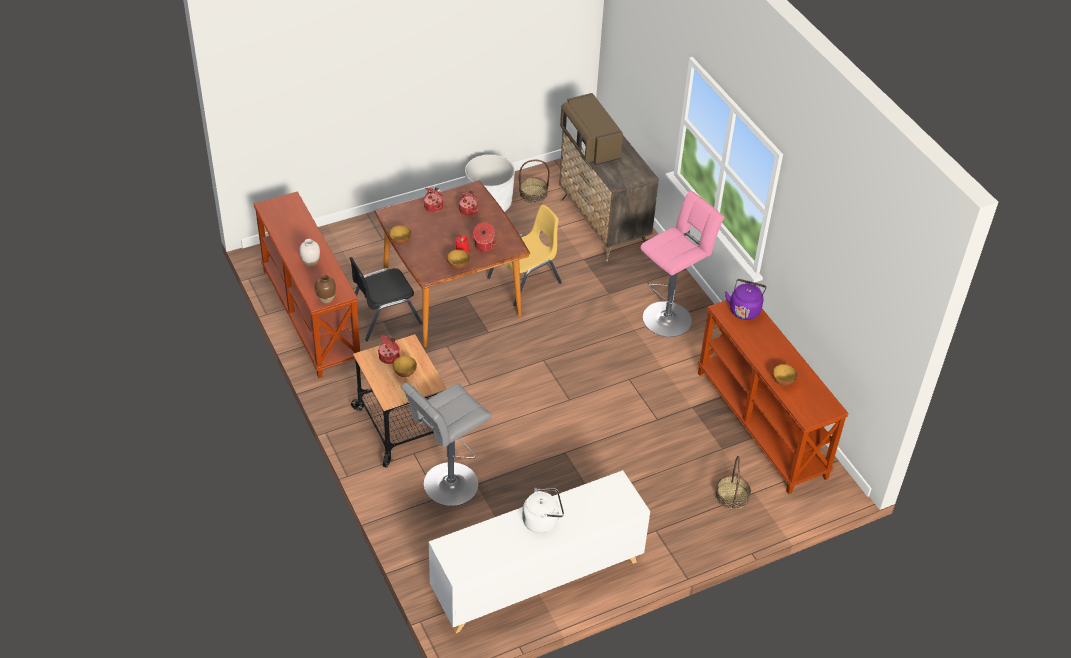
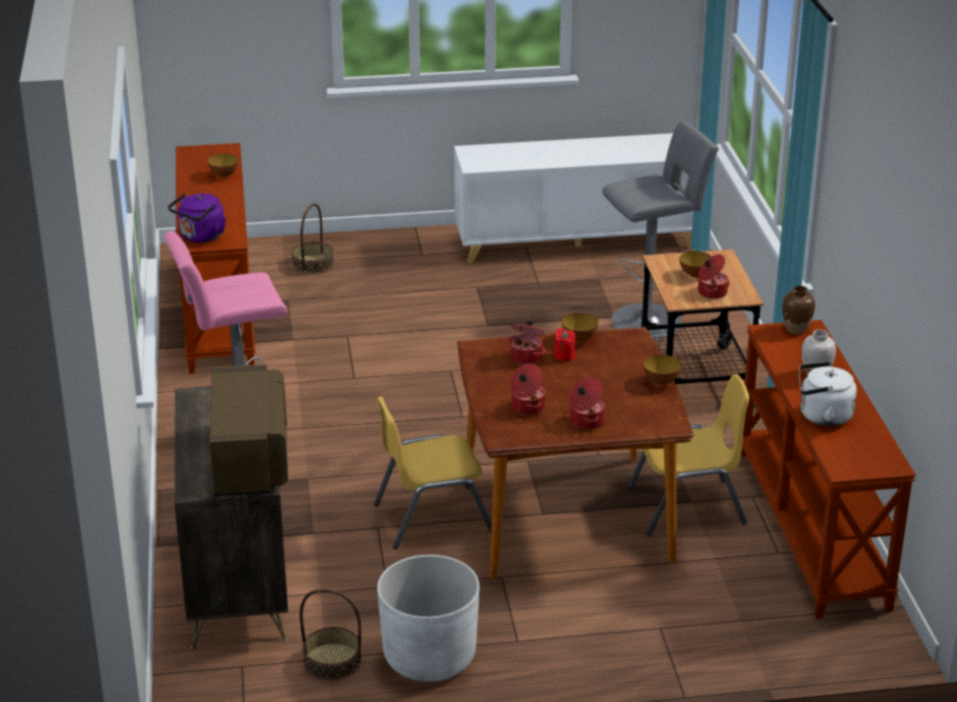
camera: 160 degrees left, 15 degrees down
(384, 317) = (687, 507): black chair -> yellow chair
(542, 521) = (575, 154): white kettle -> white kettle (822, 416)

